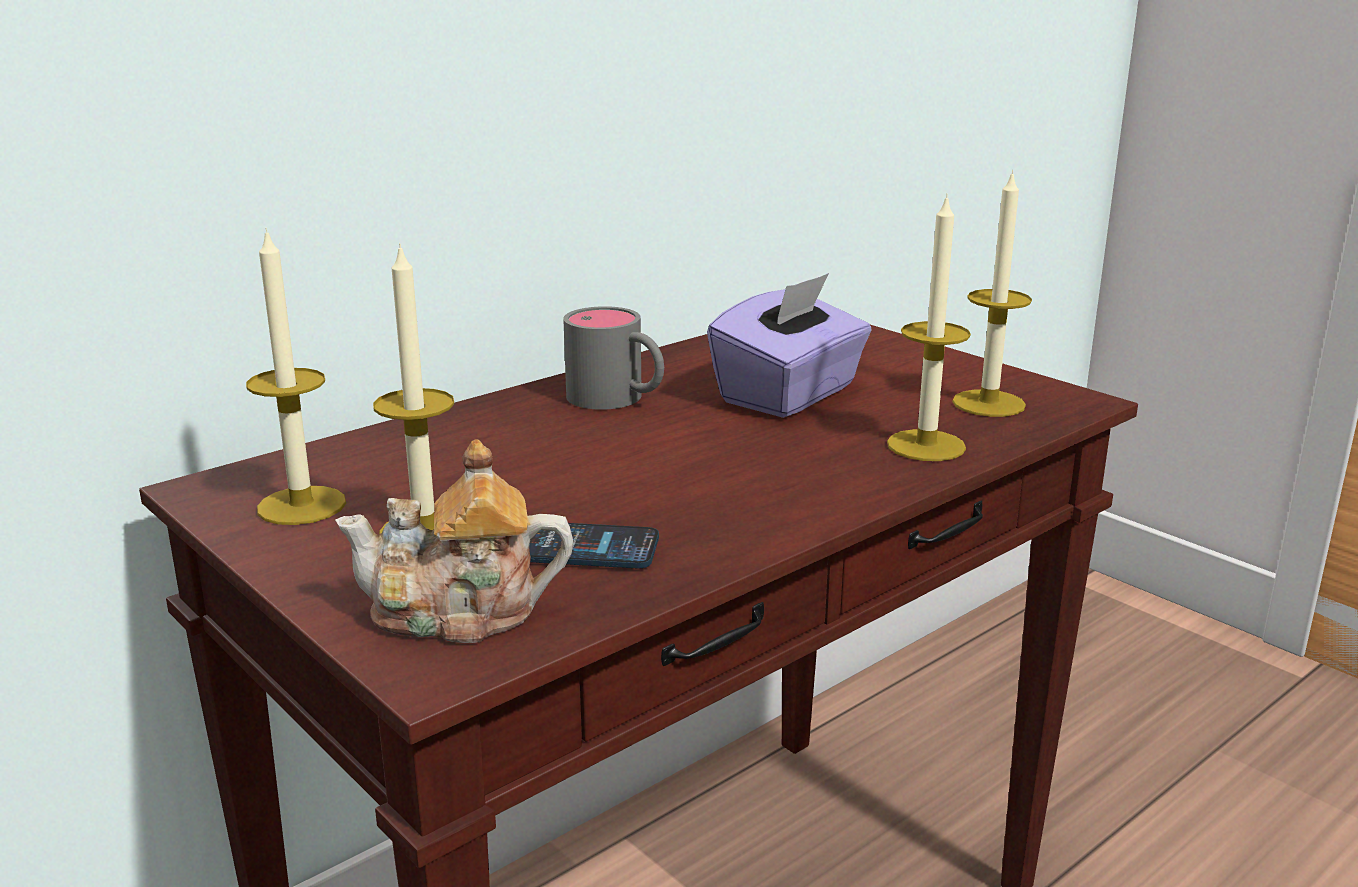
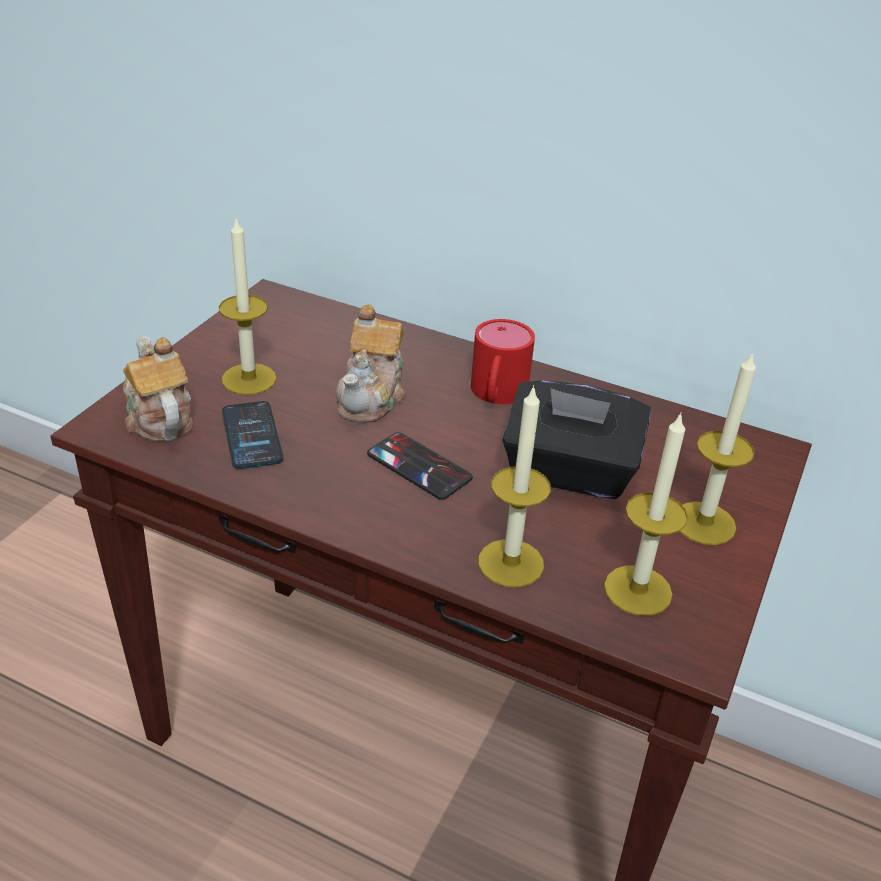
camera: 65 degrees right, 15 degrees up
(301, 505) = (263, 331): candle -> candle (704, 523)
(555, 461) = (372, 397): none -> teapot
(618, 399) = (496, 395): grey mug -> red mug
(726, 459) = (419, 466): none -> phone
(790, 395) = (569, 472): purple tissue box -> black tissue box

